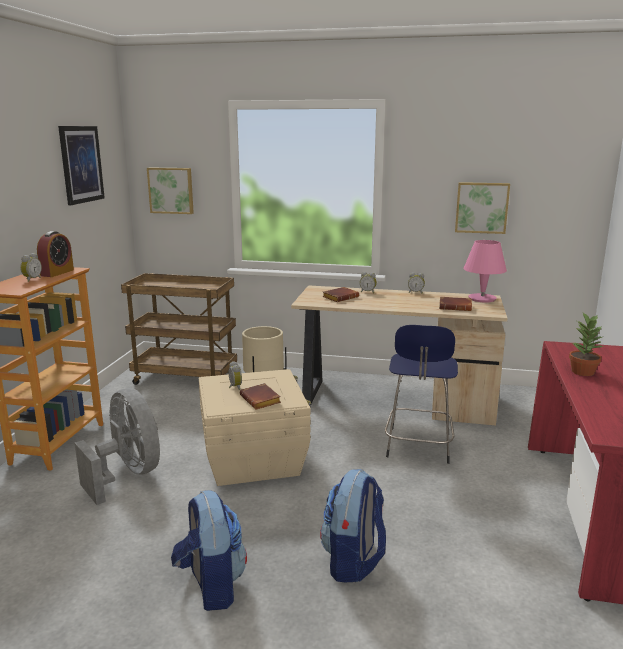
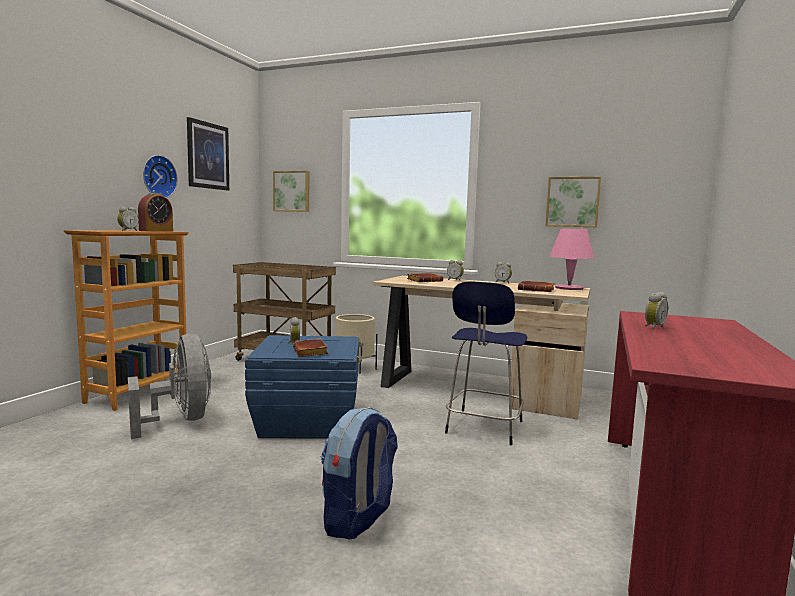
camera: 10 degrees right, 10 degrees down
(40, 204) = (158, 177): none -> wall clock
(211, 586) = (189, 521): backpack -> none
(254, 458) = (308, 421): beige storage box -> blue storage box
(582, 371) = (653, 327): potted plant -> alarm clock

